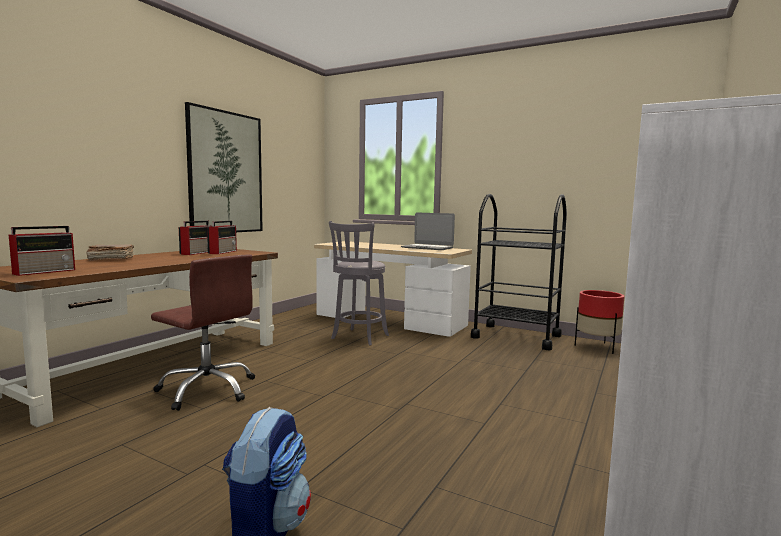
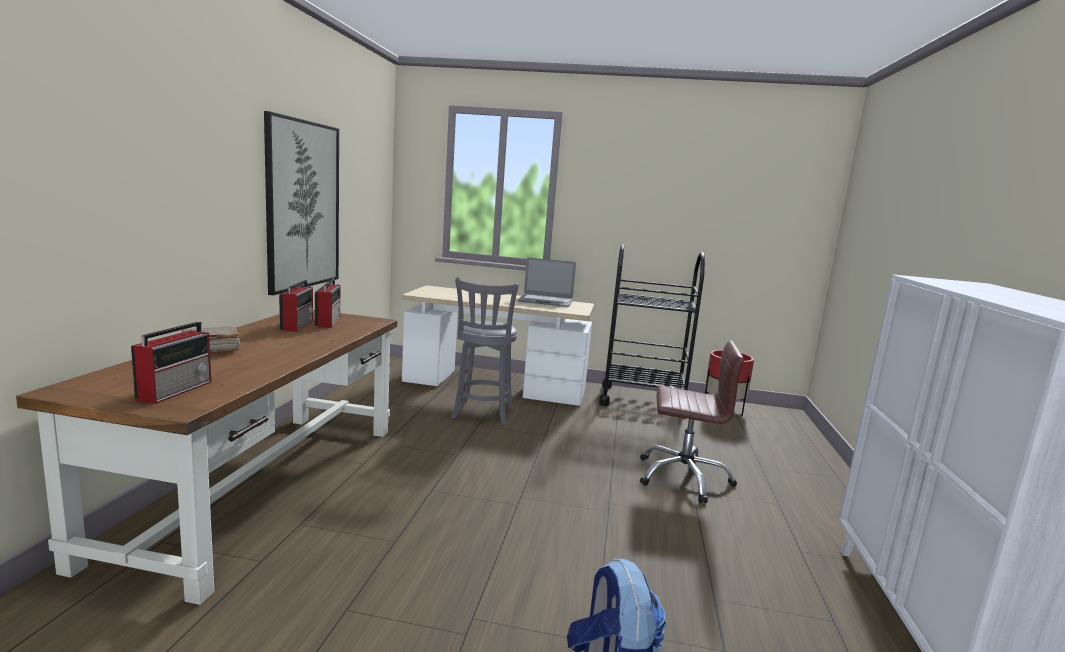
camera: 20 degrees left, 5 degrees up
(207, 389) = (373, 513): brown office chair -> brown office chair (683, 477)

